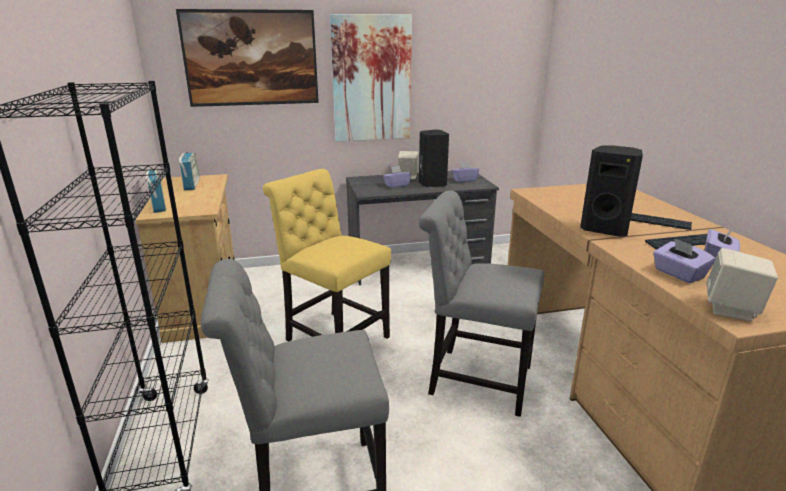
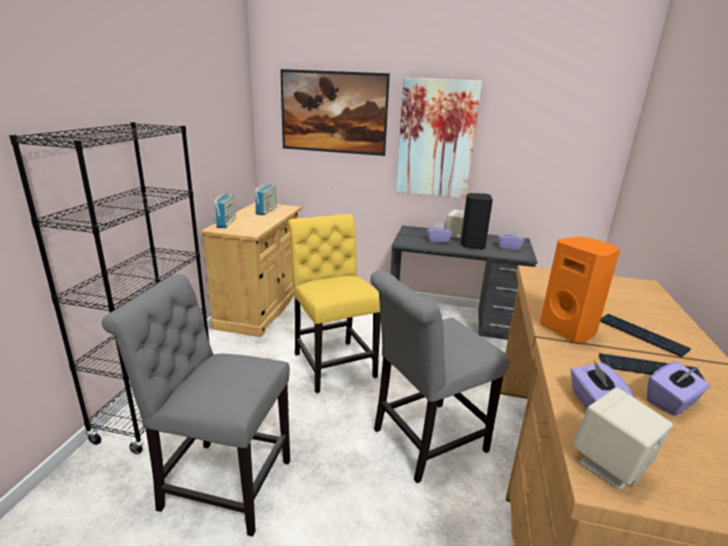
camera: 25 degrees right, 0 degrees up
(474, 379) = (424, 442): grey chair -> grey chair turned 75 degrees counterclockwise
(605, 229) = (569, 330): black speaker -> orange speaker

